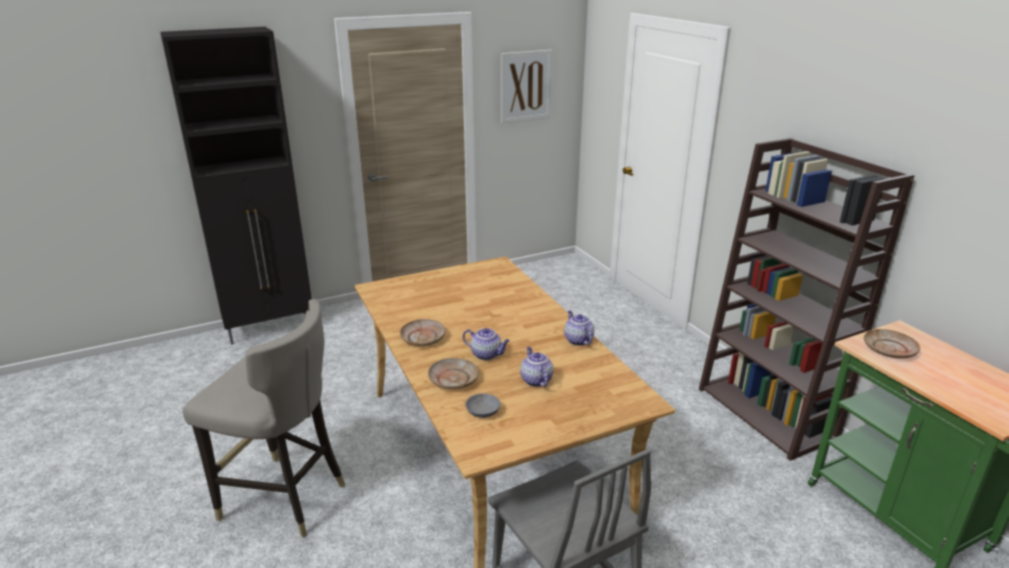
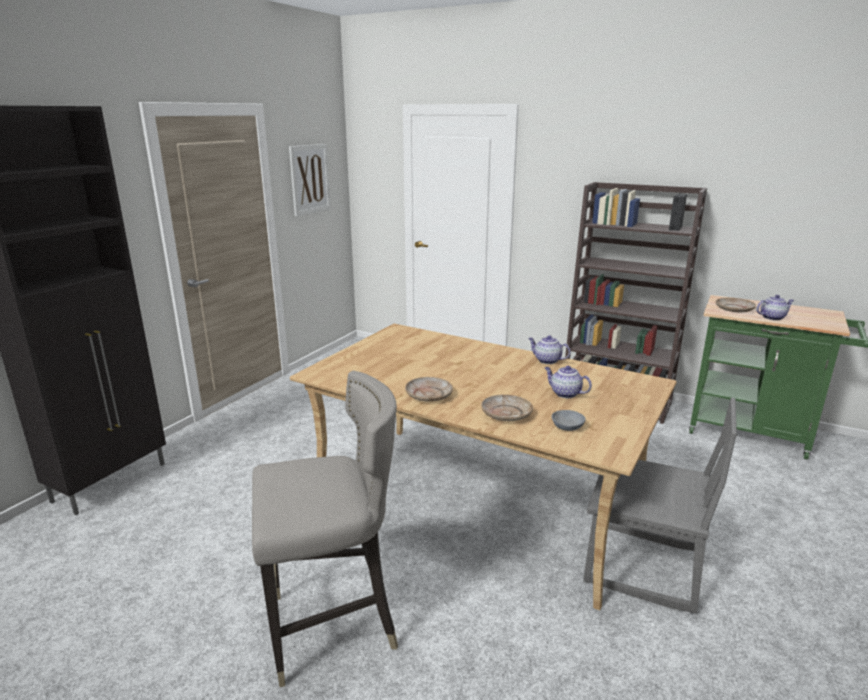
camera: 35 degrees left, 5 degrees down
(487, 354) = (500, 389): teapot -> teapot (772, 317)

